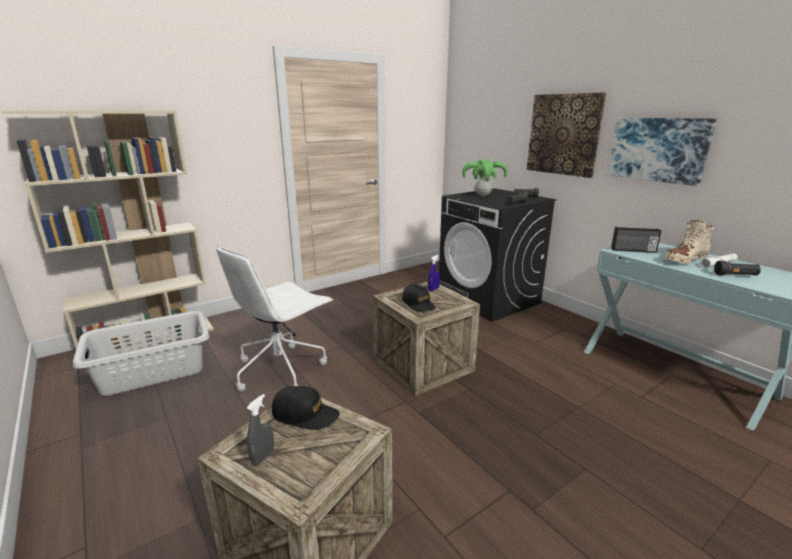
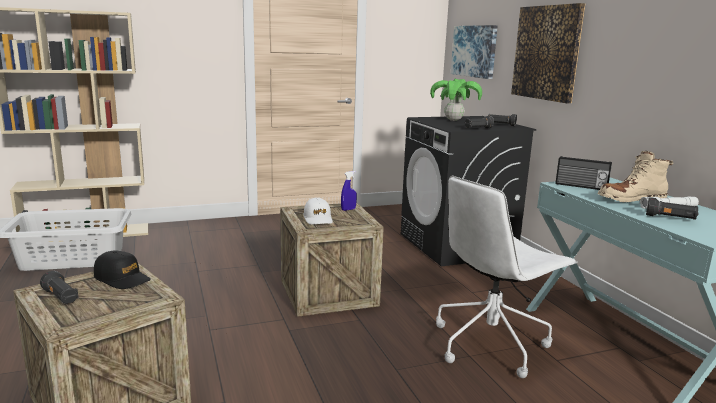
camera: 15 degrees right, 5 degrees down
(263, 457) = (61, 298): grey spray bottle -> black flashlight
(283, 368) = (187, 274): white office chair -> white office chair (493, 344)
(418, 304) = (318, 219): black cap -> white cap
(658, 149) = (631, 69): picture -> picture (474, 51)

